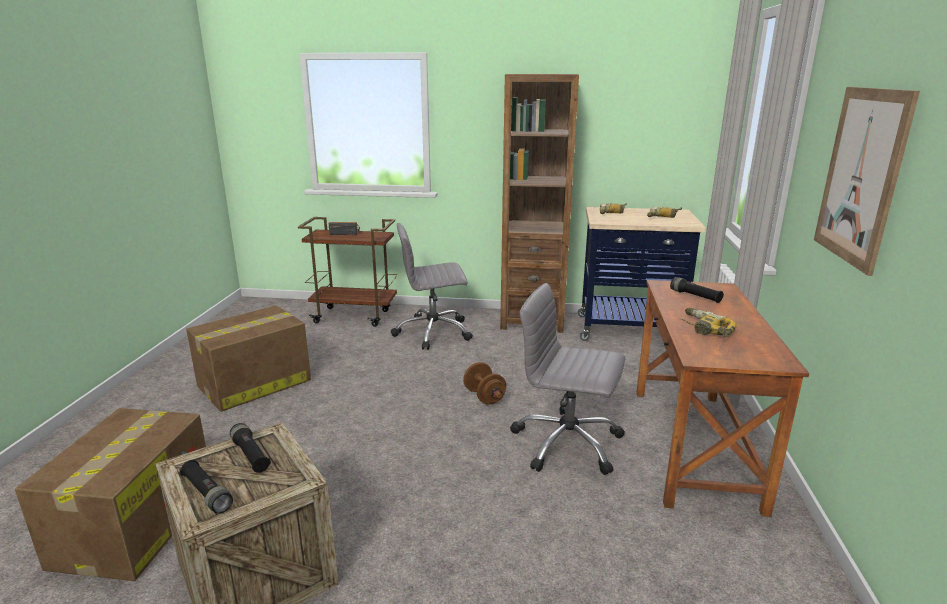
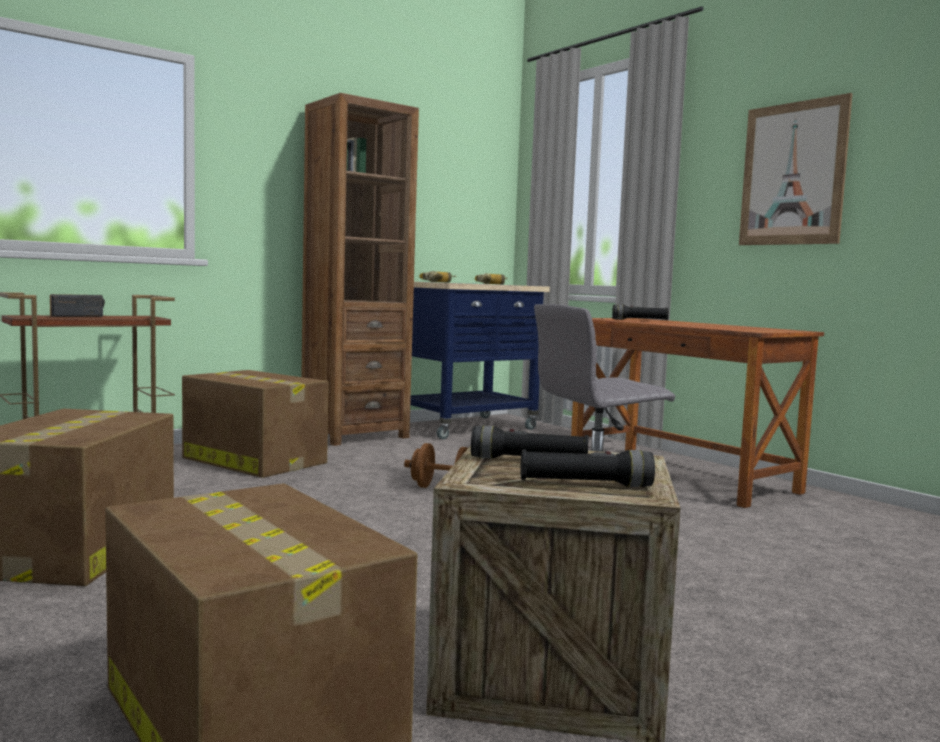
camera: 45 degrees left, 15 degrees down
(432, 332) = (253, 460): grey office chair -> cardboard box
(704, 329) = (705, 326): power drill -> none

